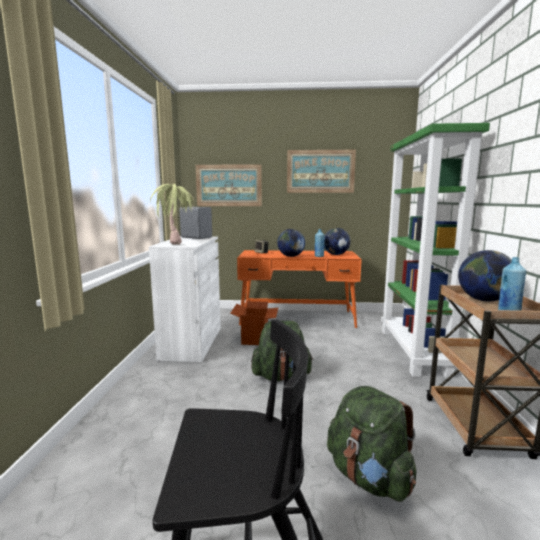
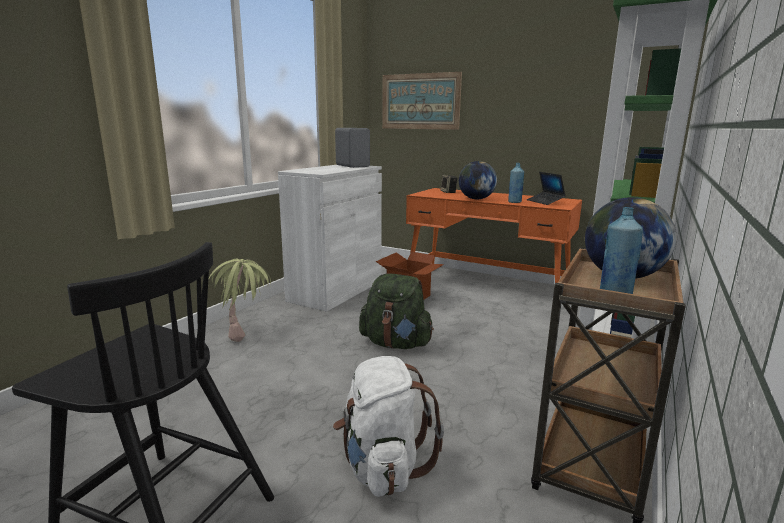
camera: 25 degrees right, 5 degrees up
(175, 243) = (313, 169): potted plant -> potted plant (245, 332)
(320, 171) = (543, 79): picture -> none
(336, 254) = (545, 202): globe -> laptop
(369, 477) = (382, 467): green backpack -> white backpack

